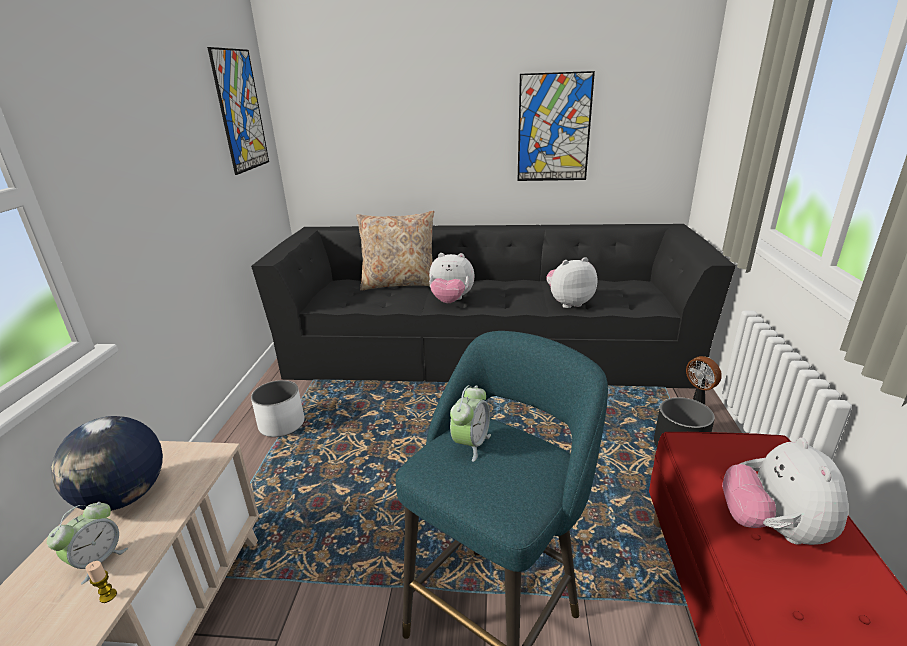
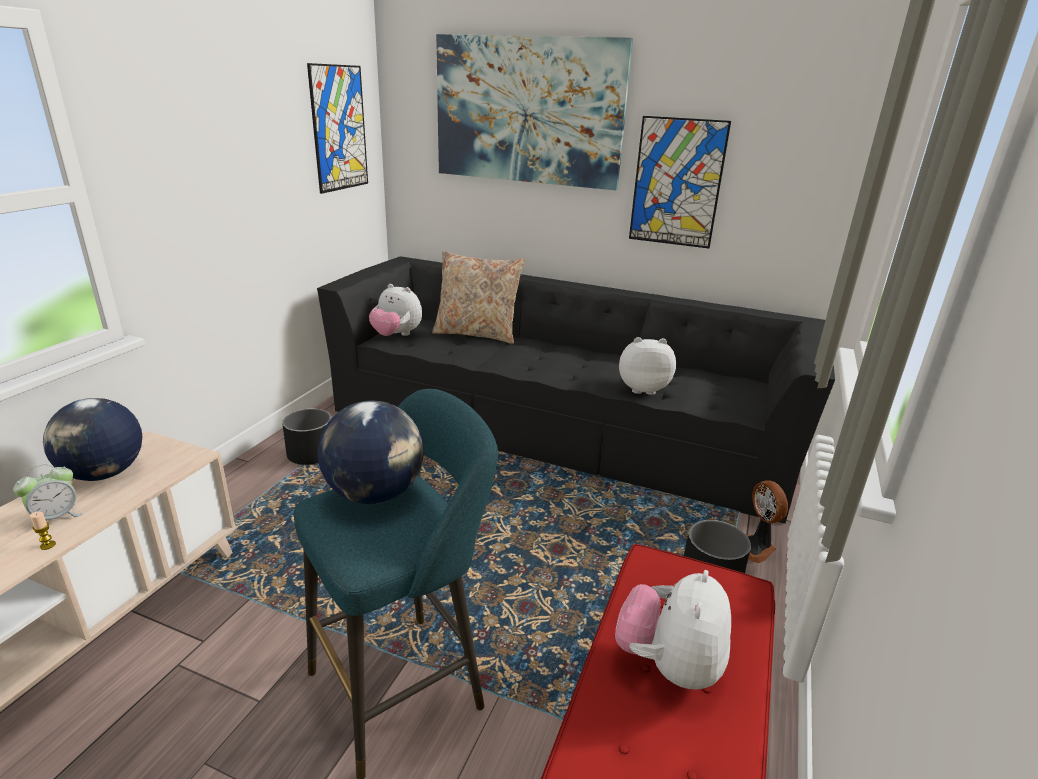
camera: 15 degrees right, 0 degrees up
(282, 424) = (311, 454): white planter -> black planter
(415, 80) = (528, 111): none -> picture
(451, 301) = (515, 361): plush toy -> plush toy (396, 335)
(471, 444) = (375, 493): alarm clock -> globe

